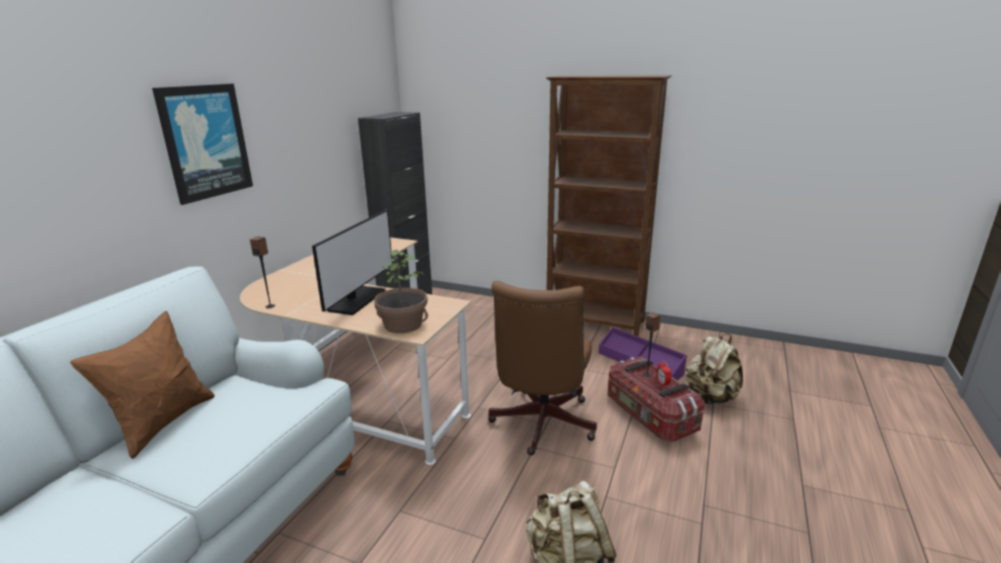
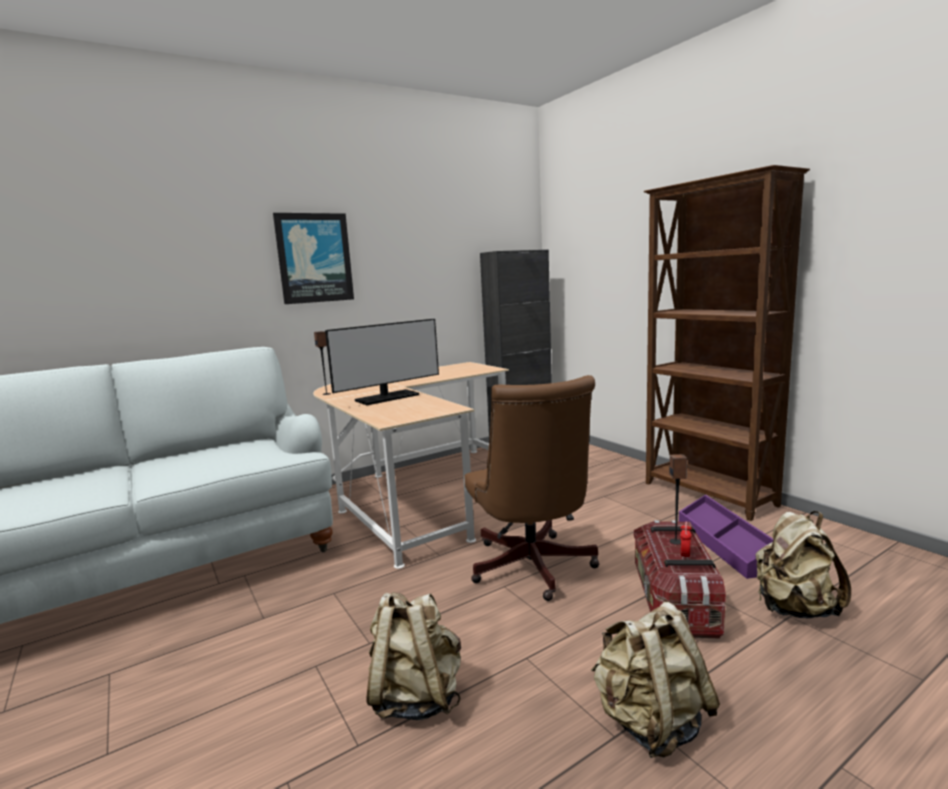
camera: 35 degrees right, 10 degrees down
(163, 422) = (190, 452): brown pillow -> none
(402, 325) = (389, 415): potted plant -> none
(540, 425) = (532, 570): brown office chair -> brown office chair turned 60 degrees counterclockwise
(710, 505) = (650, 723): none -> beige backpack

